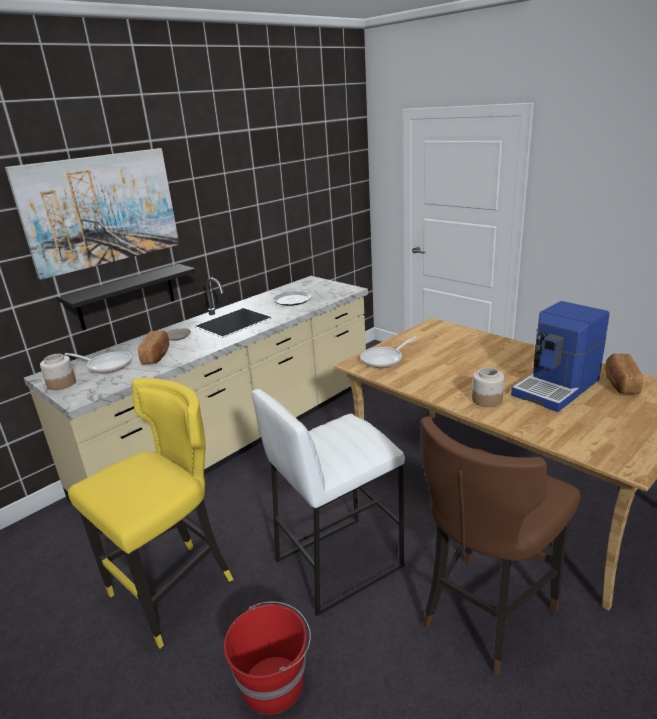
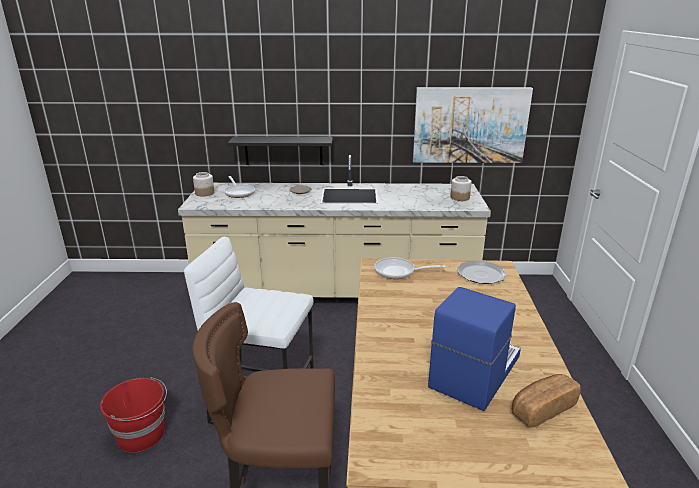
camera: 45 degrees right, 0 degrees up
(101, 210) = (276, 82): picture -> picture (470, 125)
(157, 355) = (269, 198): bread -> none
(174, 590) = (180, 353): yellow stool -> none
(292, 300) = (415, 197): plate -> plate (481, 274)
(486, 400) = (396, 341): jar -> jar (459, 197)
(557, 387) = (473, 372): coffee machine -> coffee machine turned 120 degrees clockwise

